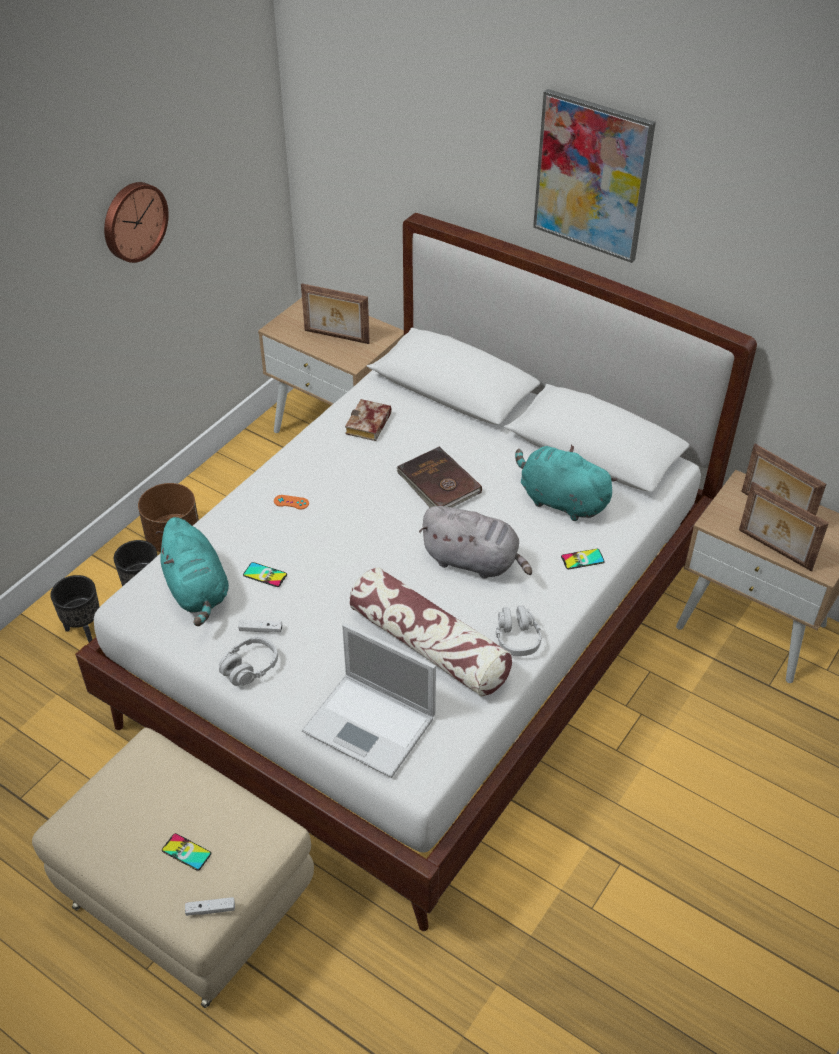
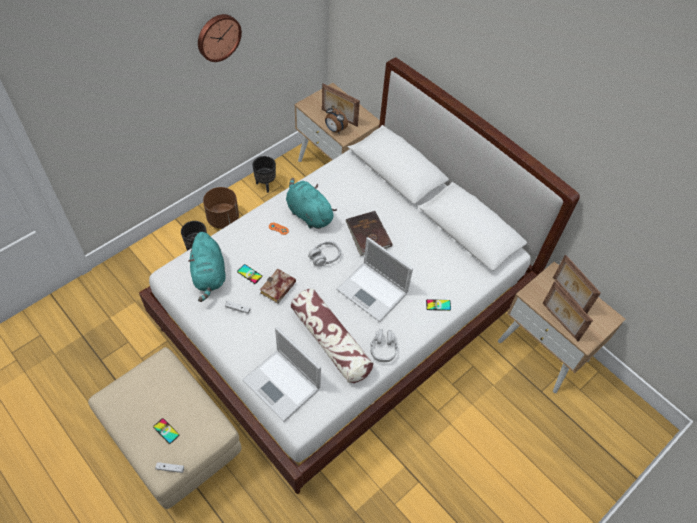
camera: 10 degrees right, 10 degrees up
(85, 629) = (160, 265): black planter -> black planter (266, 185)
(250, 667) = (225, 331): grey headphones -> grey headphones (324, 257)
(334, 354) = (335, 130): none -> alarm clock
(369, 426) = (338, 186): book -> book (278, 289)
(474, 561) = (373, 292): grey plush toy -> laptop
(560, 500) = (437, 262): turquoise plush toy -> turquoise plush toy (308, 213)
(592, 176) = (500, 68): picture -> none

